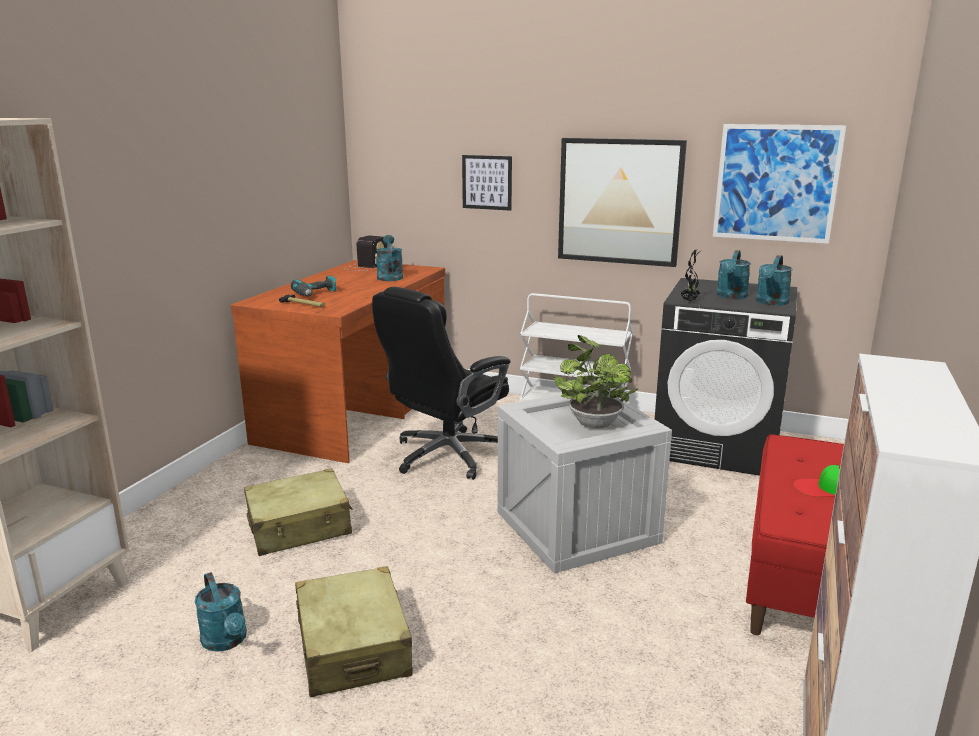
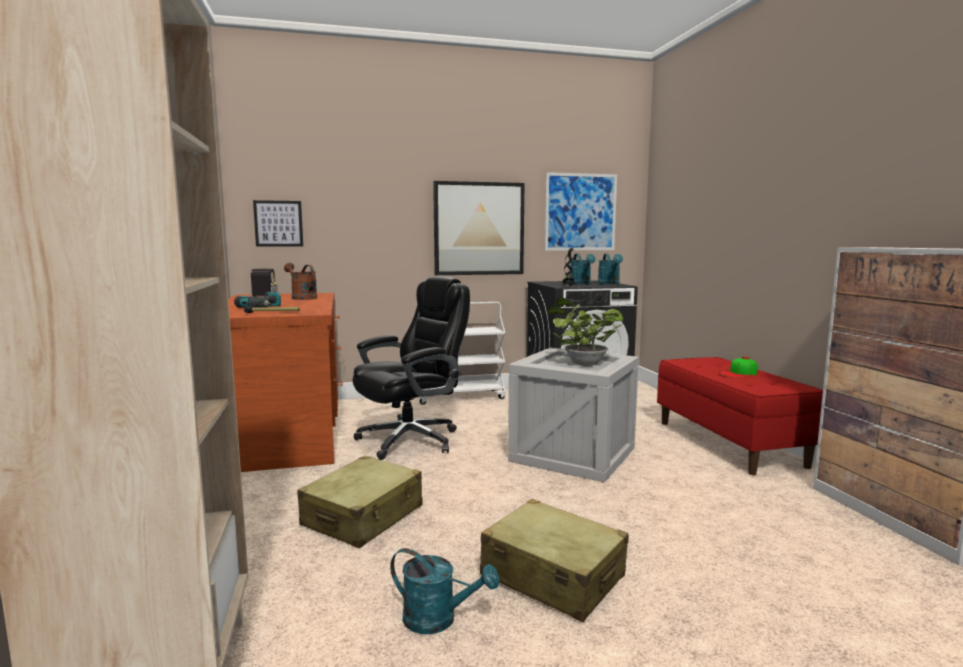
camera: 35 degrees left, 10 degrees down
(389, 276) = (301, 298): turquoise watering can -> brown watering can
(446, 456) = (411, 440): black office chair -> black office chair turned 135 degrees counterclockwise
(487, 182) = (369, 217): picture -> picture (278, 223)

